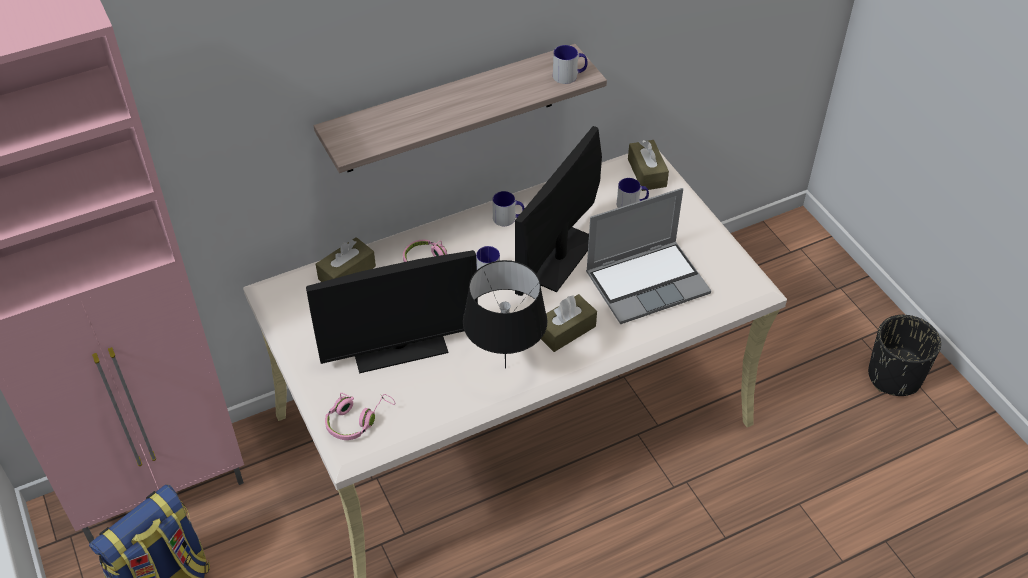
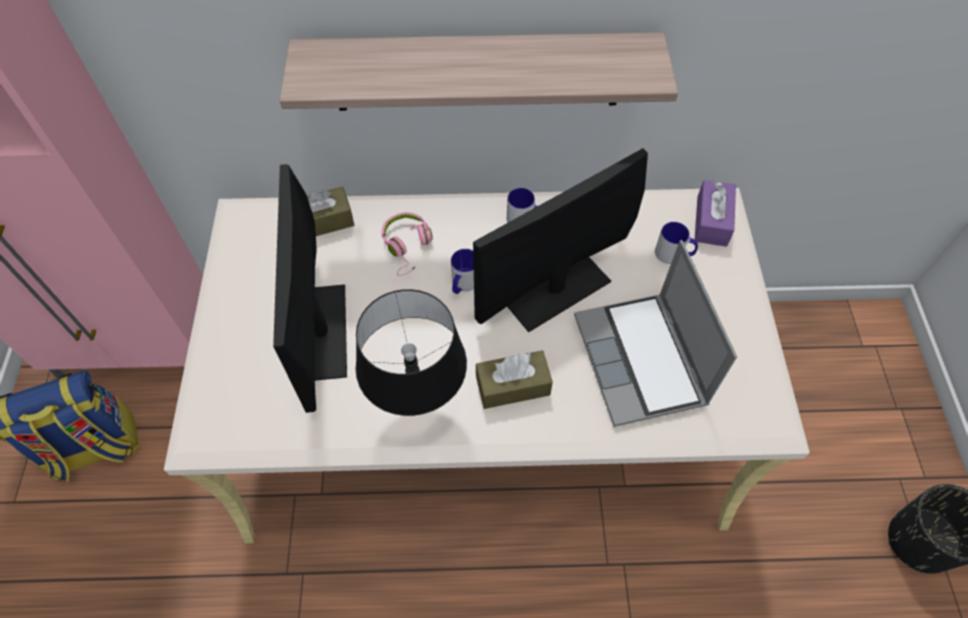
camera: 25 degrees right, 10 degrees up
(357, 420) = (227, 402): pink headphones -> none
(399, 347) = (321, 332): monitor -> monitor turned 75 degrees clockwise
(569, 76) = (632, 72): mug -> none
(647, 173) = (711, 221): brown tissue box -> purple tissue box
(647, 282) = (641, 361): laptop -> laptop turned 75 degrees clockwise

